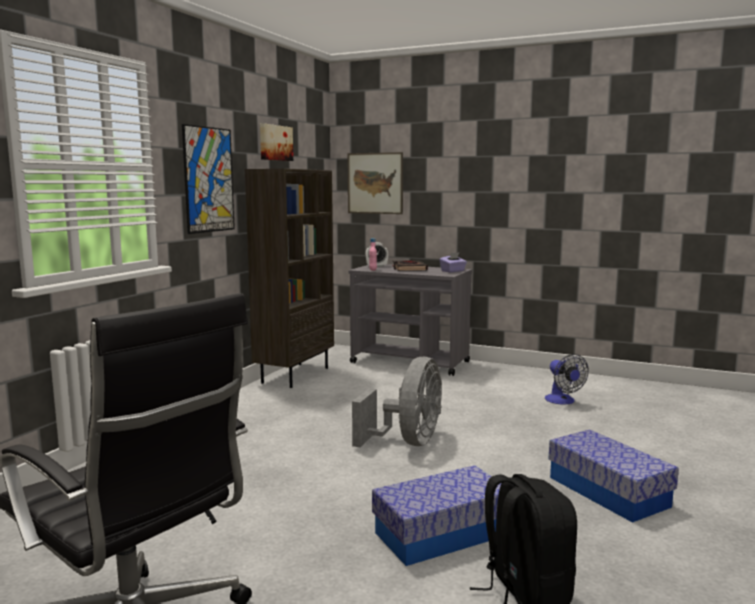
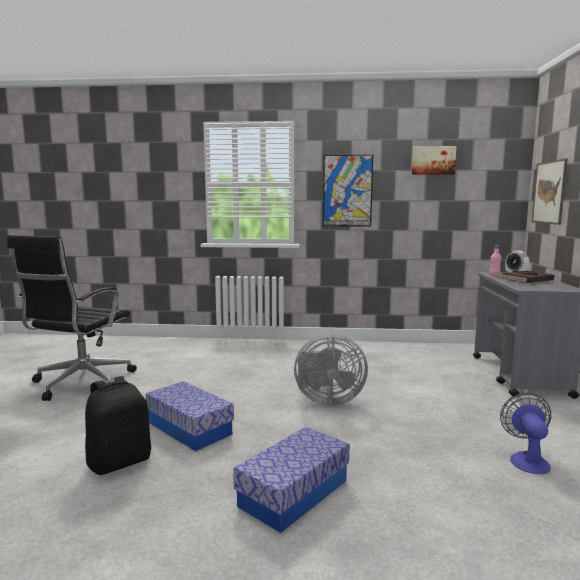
camera: 70 degrees right, 0 degrees up
(295, 375) = (416, 348): brown bookcase -> none
(453, 271) = (552, 288): purple tissue box -> none
(562, 401) = (527, 459): fan -> fan turned 135 degrees clockwise

